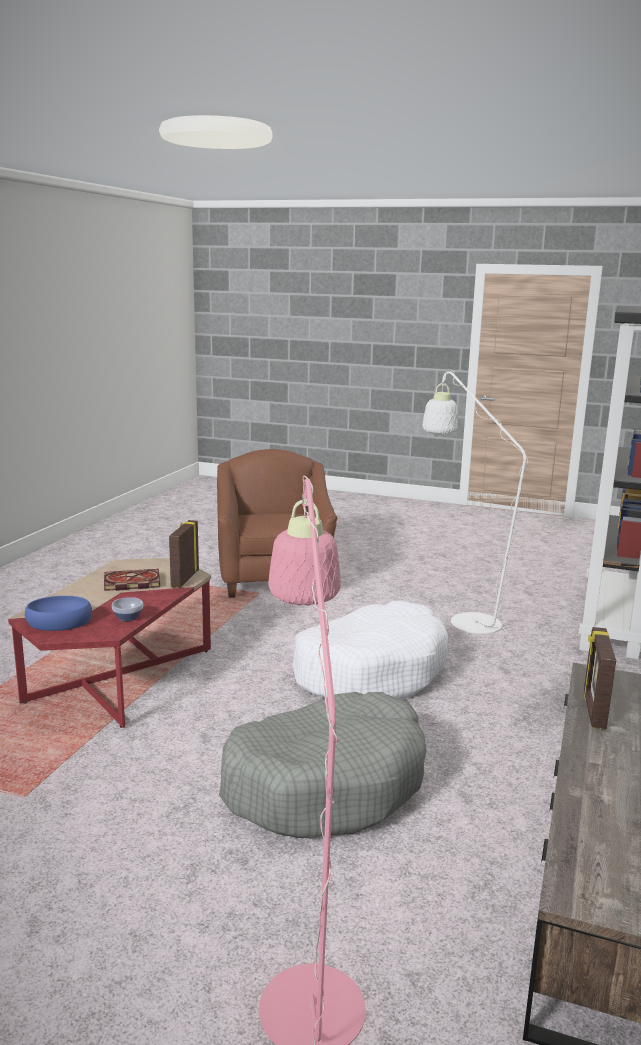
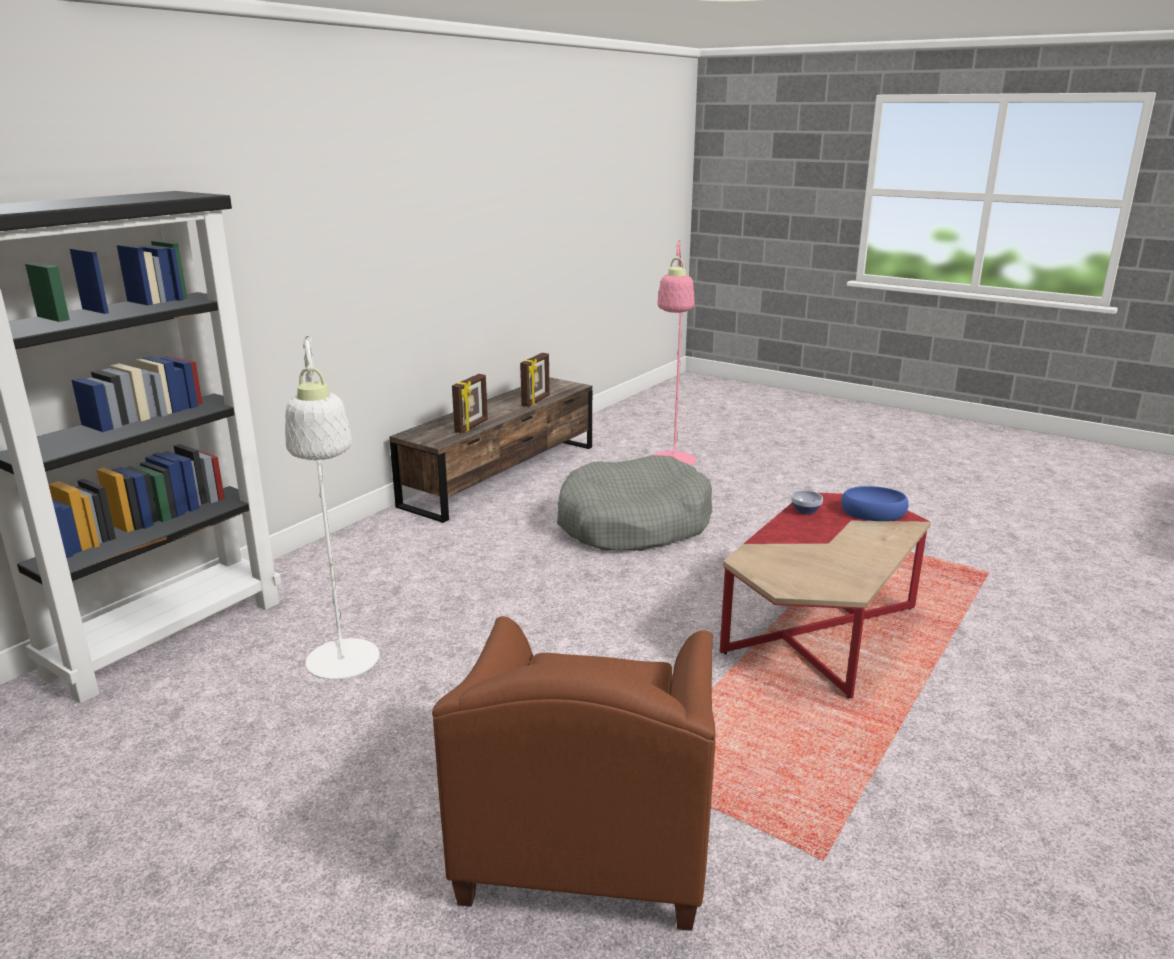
camera: 165 degrees left, 5 degrees up
(130, 583) = (822, 555): book -> none
(184, 578) = (756, 555): picture frame -> picture frame (536, 401)
(370, 671) = (540, 605): white dog bed -> none

